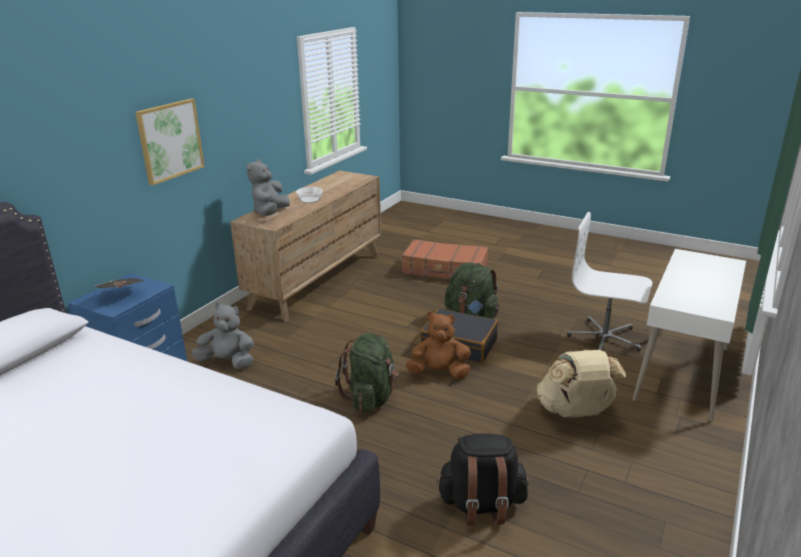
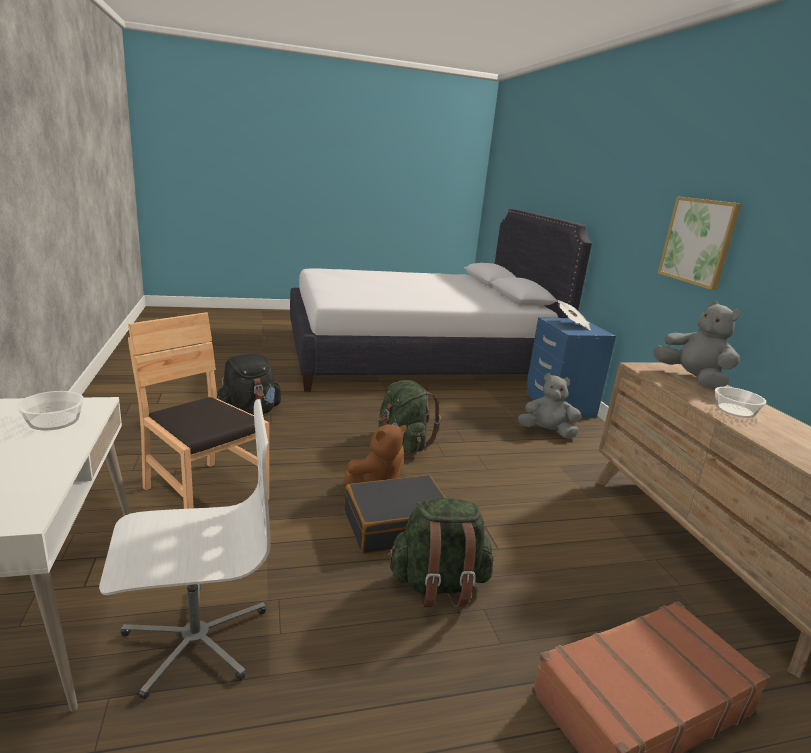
camera: 135 degrees right, 5 degrees down
(228, 362) = (547, 432): grey plush toy -> grey plush toy turned 135 degrees counterclockwise
(575, 412) = (204, 495): beige backpack -> brown chair
(688, 295) = (53, 420): none -> bowl

